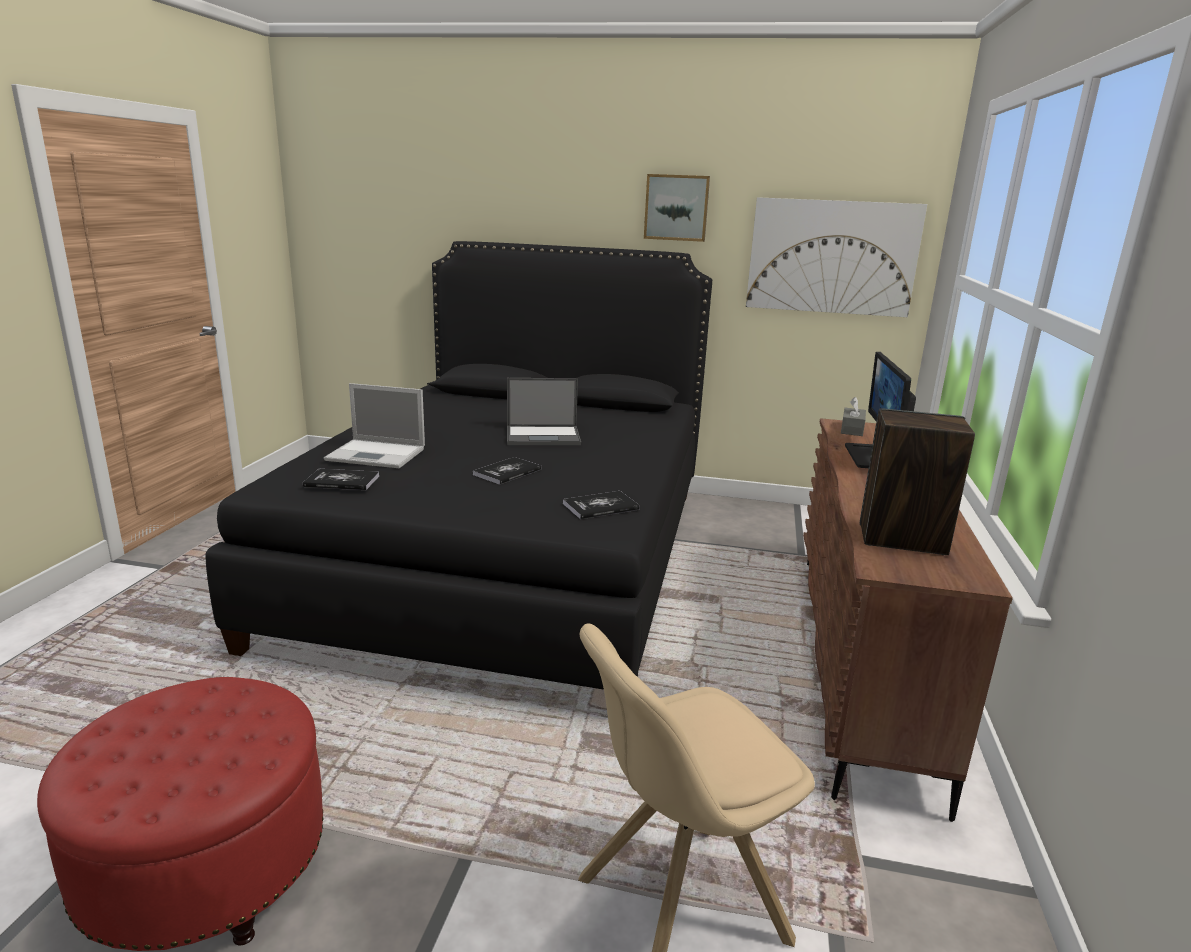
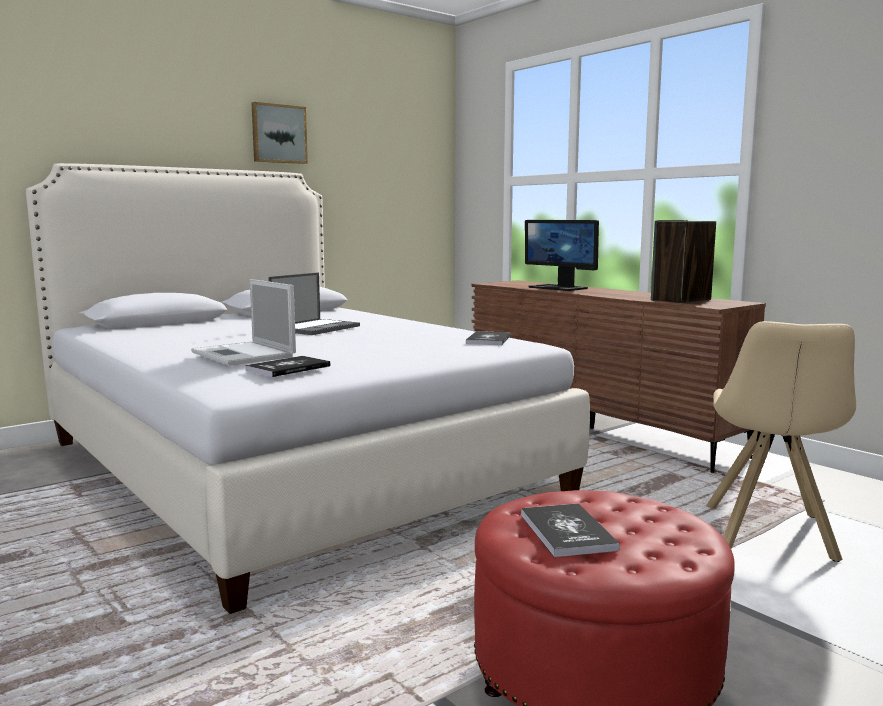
camera: 50 degrees left, 10 degrees down
(378, 454) = (244, 355): laptop -> laptop turned 90 degrees clockwise
(507, 472) = (371, 343): book -> book (567, 531)
(509, 557) = (290, 466): black bed -> white bed
(832, 257) = (394, 176): picture -> none
(852, 429) = (504, 284): grey tissue box -> none

